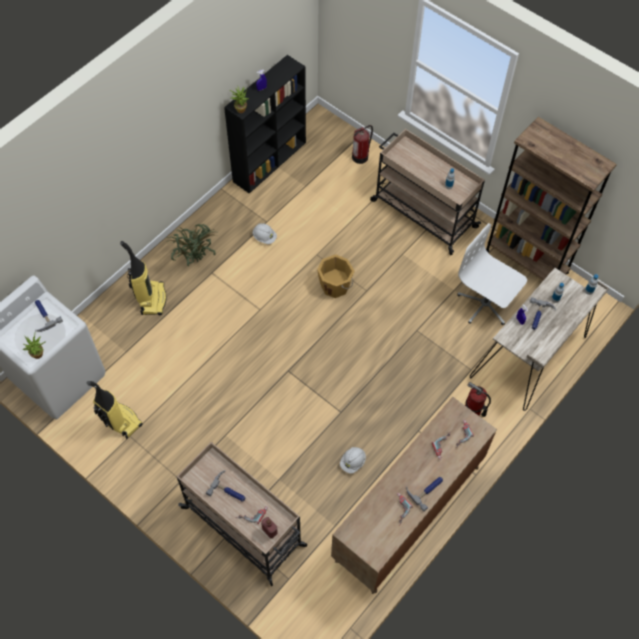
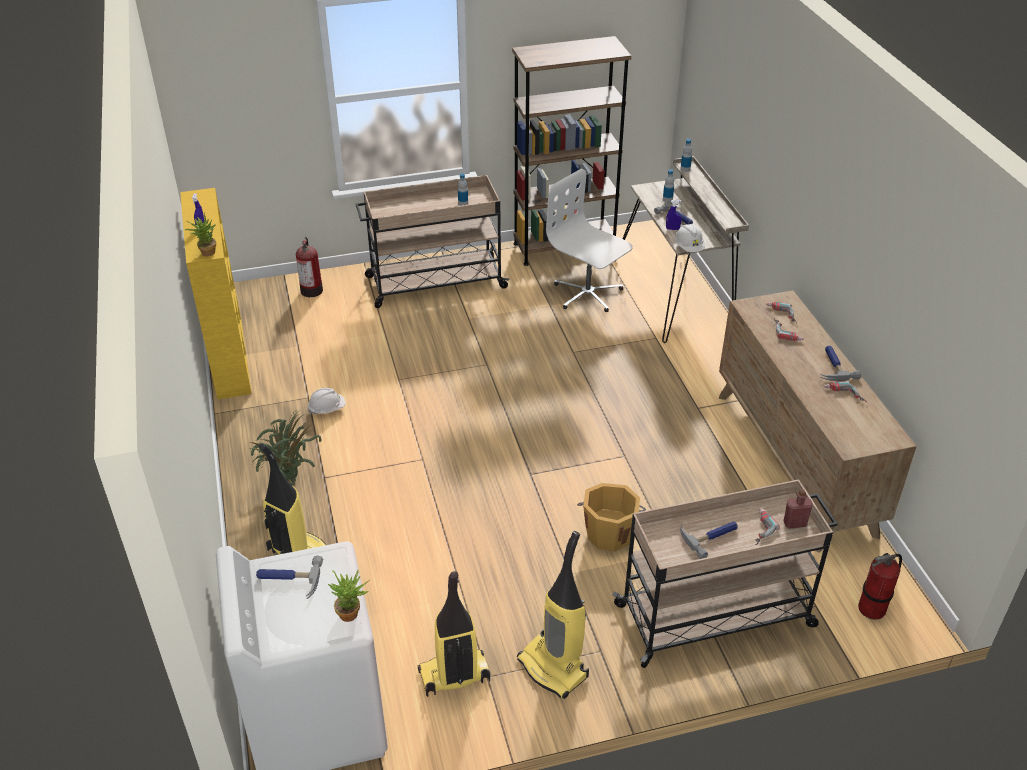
camera: 55 degrees left, 20 degrees down
(155, 464) = (554, 668): none -> vacuum cleaner
(270, 161) = (229, 356): black bookcase -> yellow bookcase
(335, 285) = (455, 384): orange bucket -> orange bucket (609, 533)
(353, 462) = (698, 476): white hard hat -> white hard hat (688, 248)
(472, 411) = (706, 359): fire extinguisher -> fire extinguisher (872, 609)
(485, 304) = (587, 294): white office chair -> white office chair turned 60 degrees clockwise

